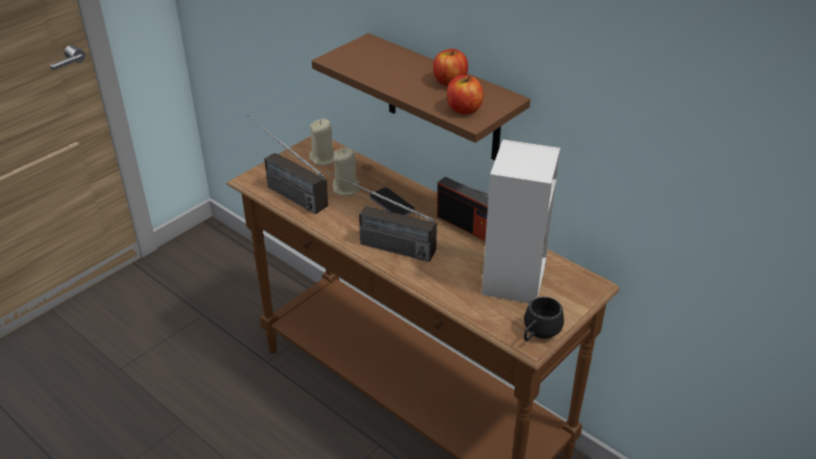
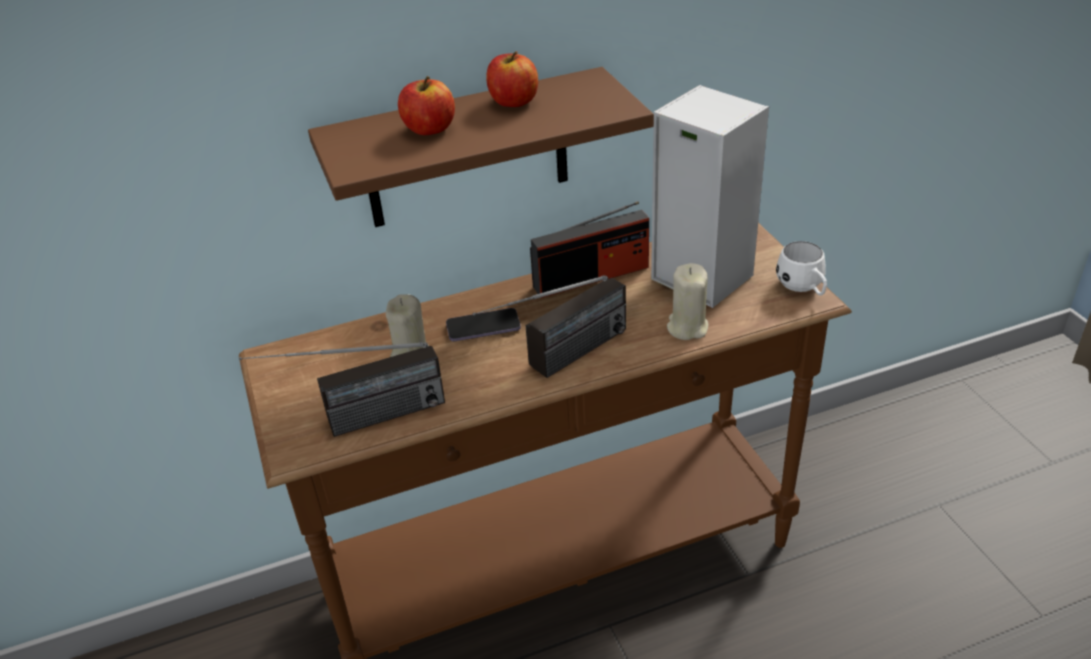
camera: 60 degrees left, 0 degrees up
(323, 158) = (318, 360): beige candle -> beige candle (687, 327)
(464, 109) = (590, 107): apple -> apple (429, 129)
(538, 335) = (803, 289): black mug -> white mug

